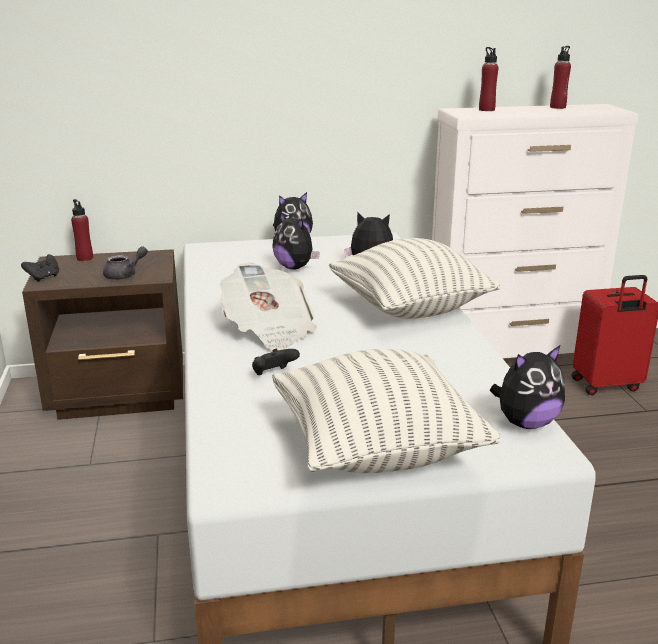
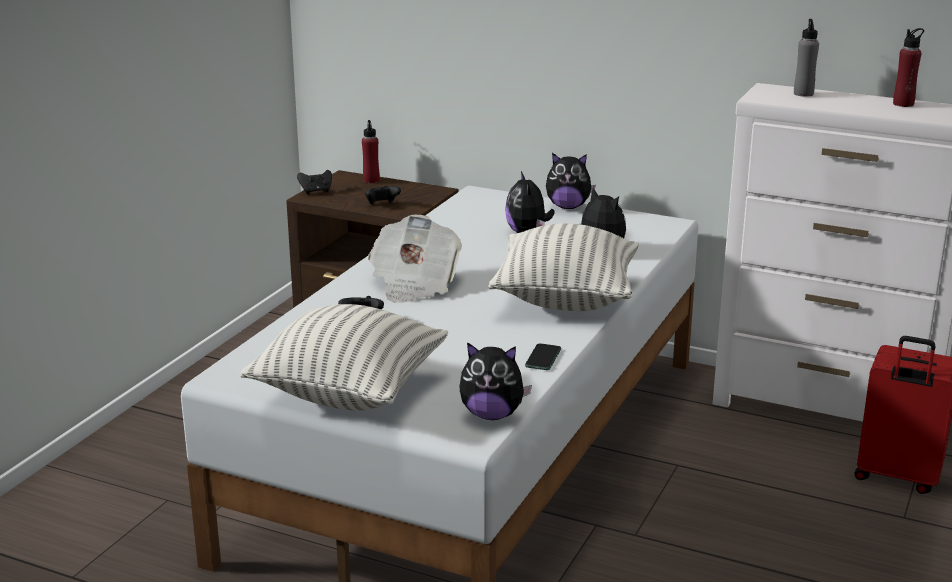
camera: 35 degrees right, 0 degrees up
(125, 275) = (382, 205): grey teapot -> black game controller
(476, 360) = (543, 358): none -> phone
(486, 110) = (803, 93): red bottle -> grey bottle

